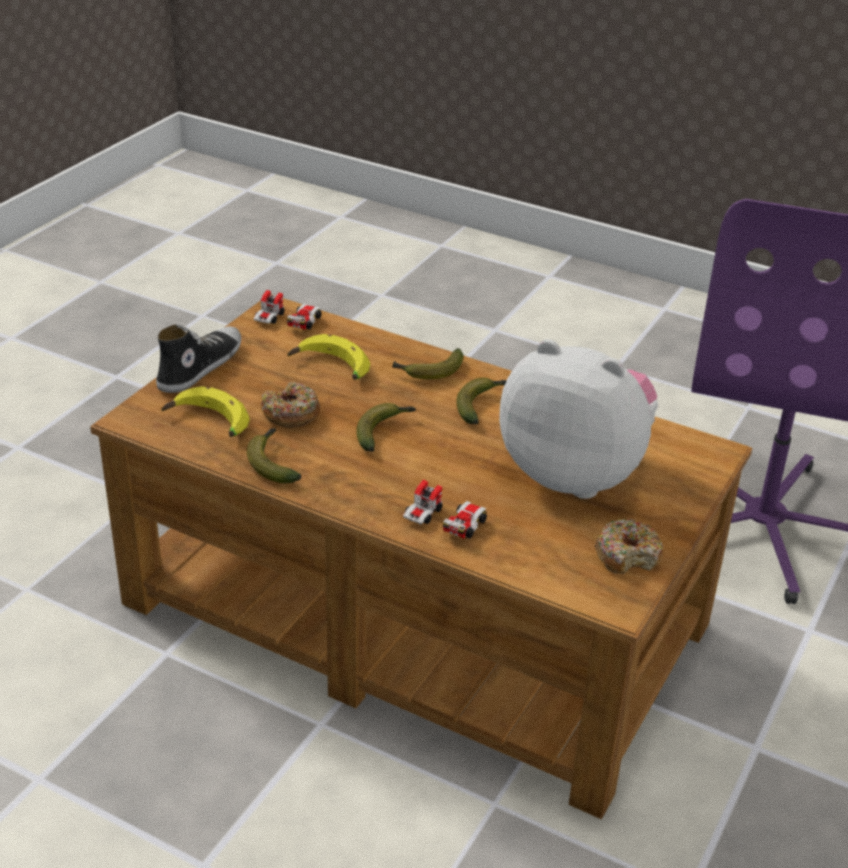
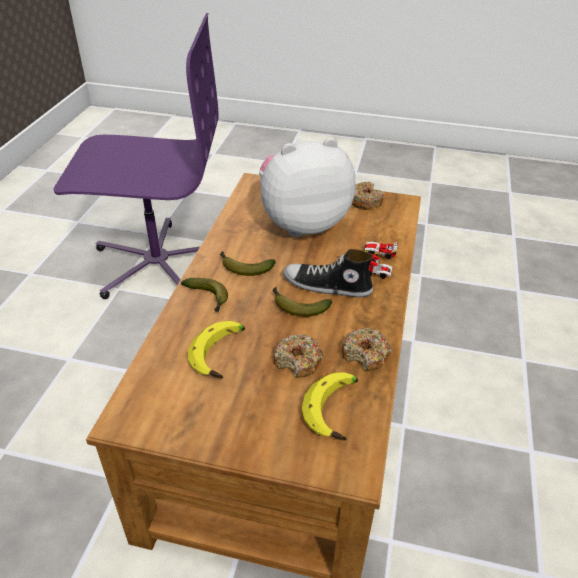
camera: 105 degrees left, 5 degrees up
(199, 367) = (249, 447): shoe -> shoe (327, 286)
(272, 462) = (365, 355): banana -> donut
(288, 321) = (145, 404): toy car -> none
(575, 473) = (302, 223): plush toy -> plush toy turned 60 degrees clockwise

